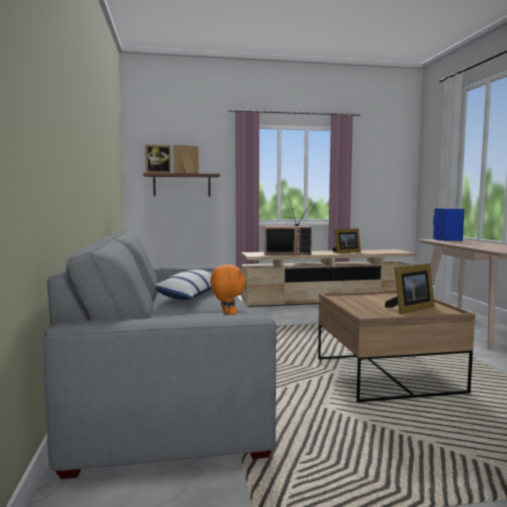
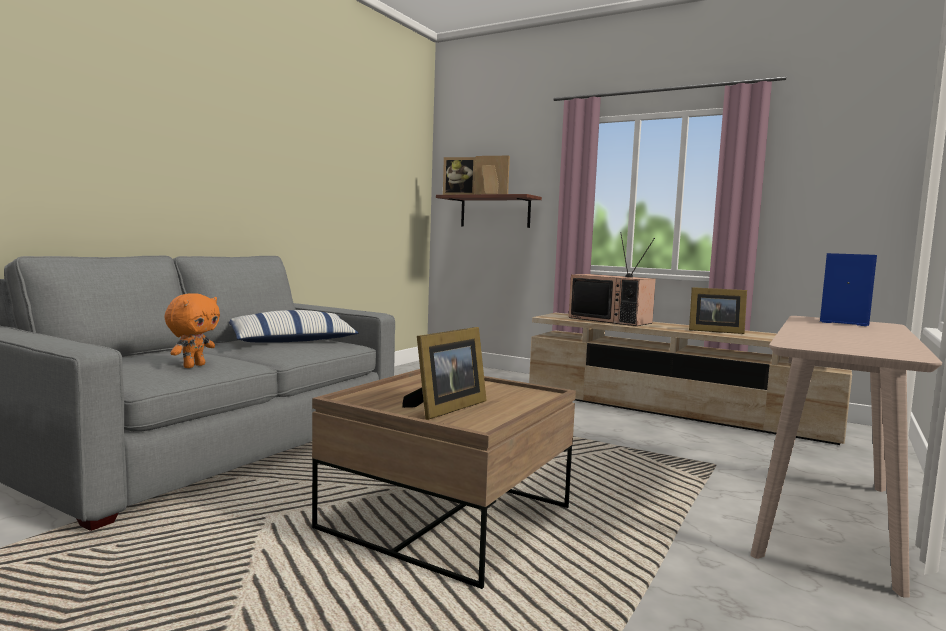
camera: 40 degrees right, 0 degrees up
(410, 309) = (446, 408): picture frame -> picture frame turned 60 degrees counterclockwise

